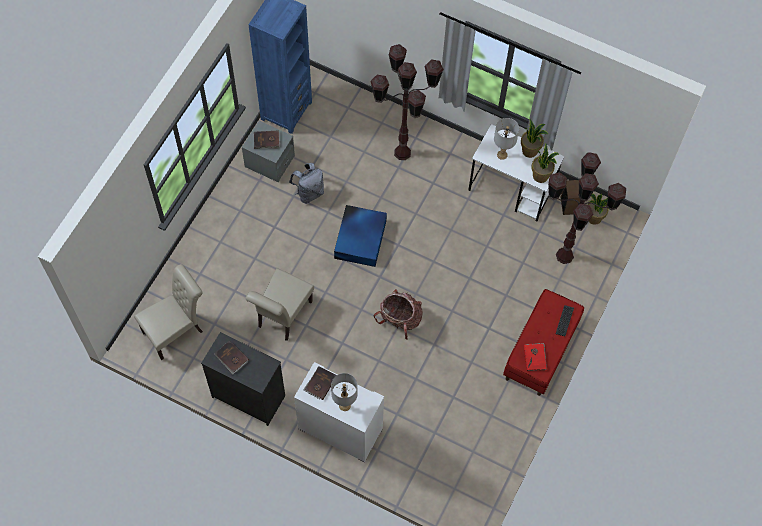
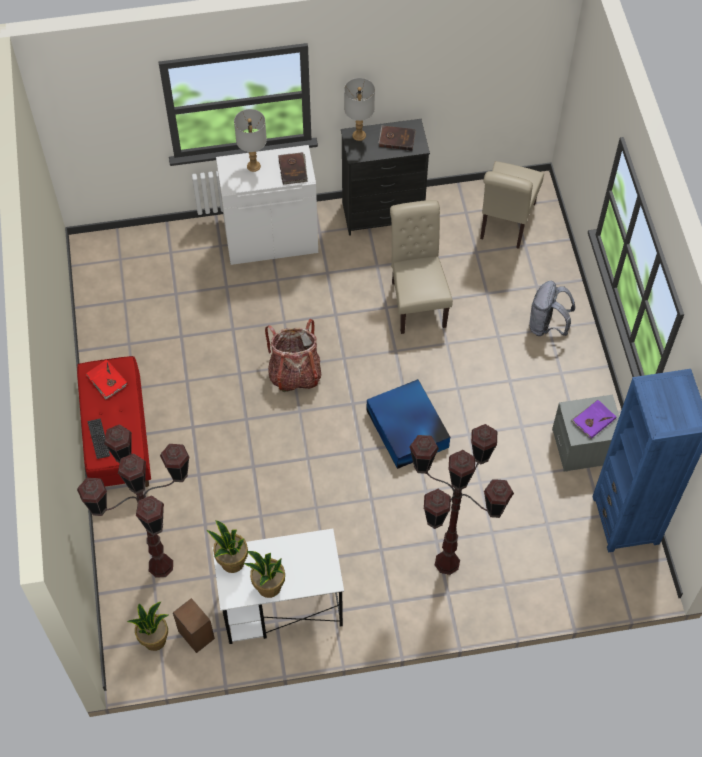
camera: 145 degrees right, 5 degrees down
(267, 140) = (593, 420): brown book -> purple book
(309, 192) = (508, 441): grey backpack -> grey backpack (547, 325)
(502, 154) = (299, 558): grey table lamp -> grey table lamp (359, 135)

